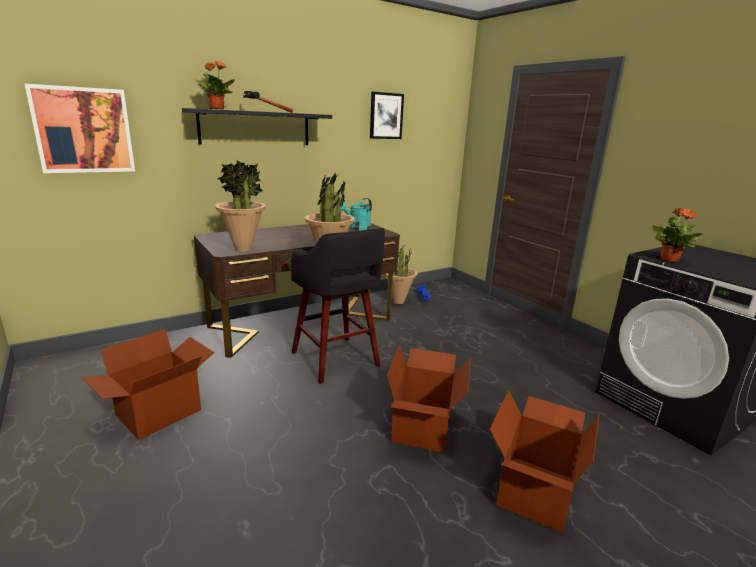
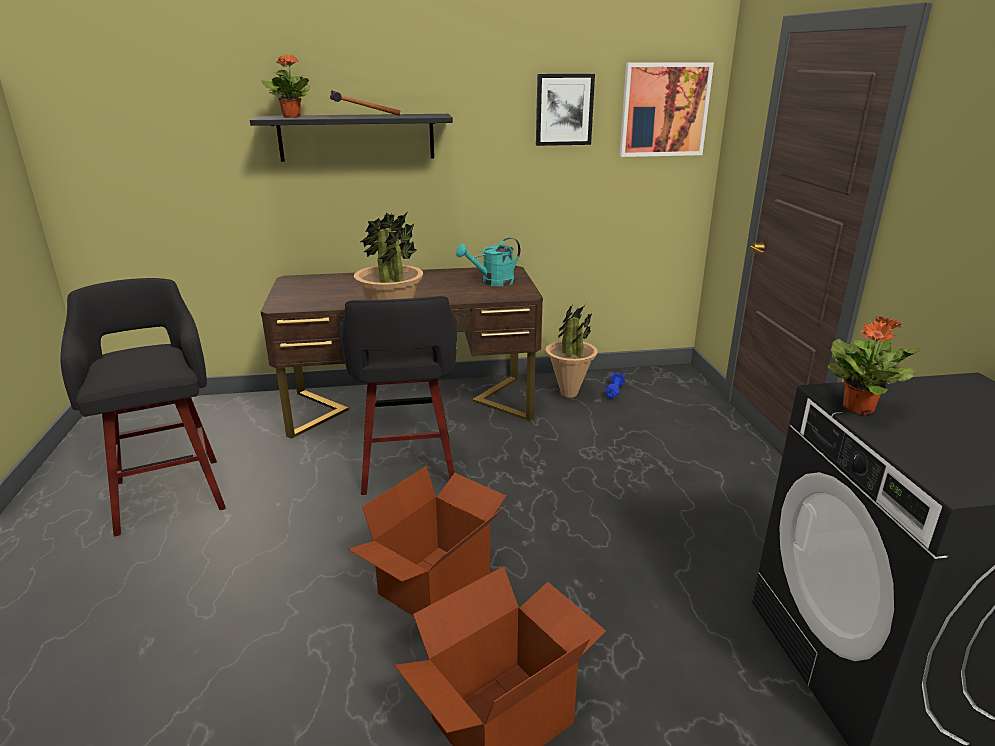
camera: 25 degrees right, 5 degrees up
(84, 130) = (147, 149): picture -> picture (664, 110)
(159, 413) = (170, 492): cardboard box -> black stool
(243, 249) = (304, 304): potted plant -> none

